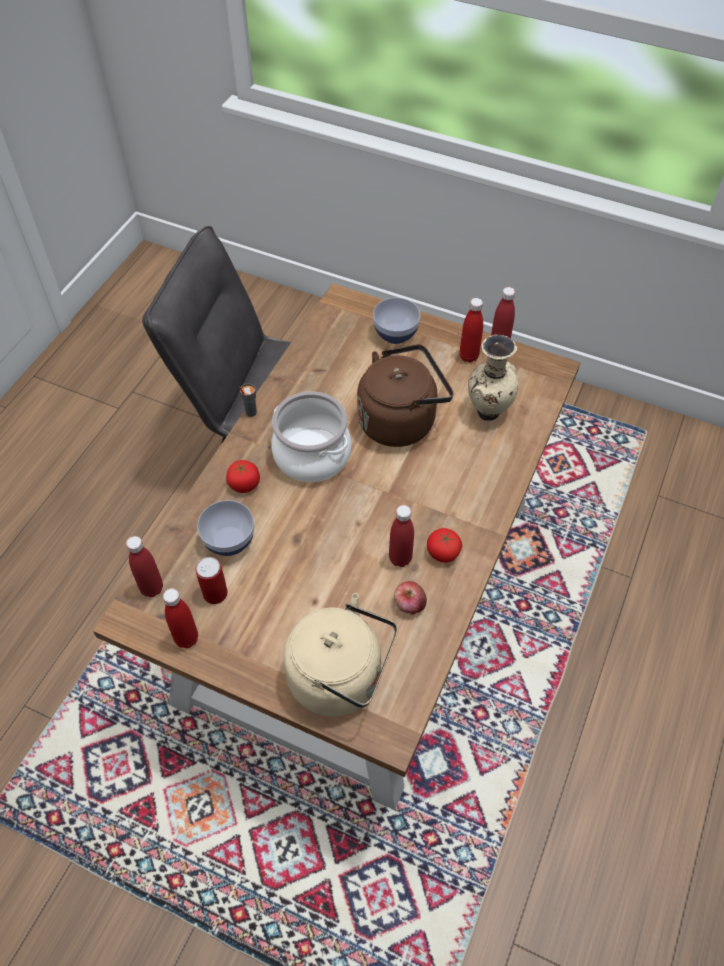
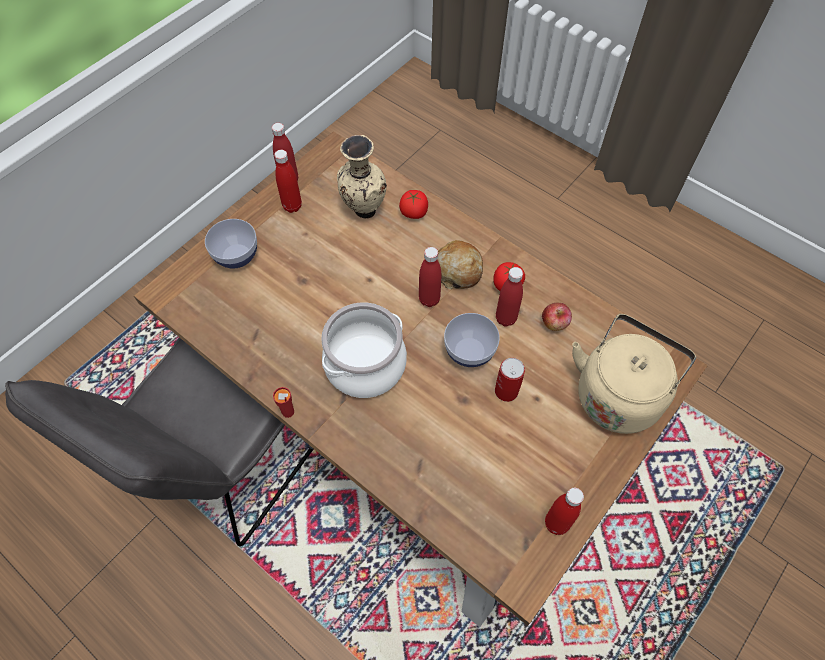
camera: 75 degrees left, 5 degrees up
(152, 588) = (490, 551): red bottle -> red bottle (429, 299)
(215, 593) = (509, 487): can -> can (506, 391)
(229, 541) = (450, 463): bowl -> bowl (469, 352)
(244, 484) = (382, 435): tomato -> tomato (414, 212)
(250, 412) = (288, 412): grey cup -> red cup
(400, 420) = (348, 279): brown kettle -> none
(445, 505) = (458, 270): none -> bread

